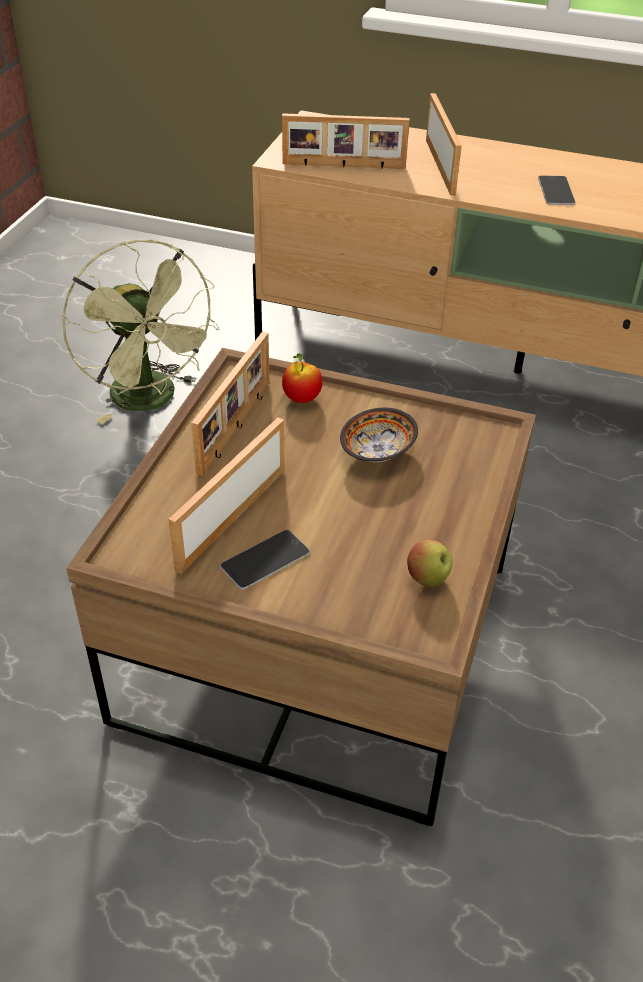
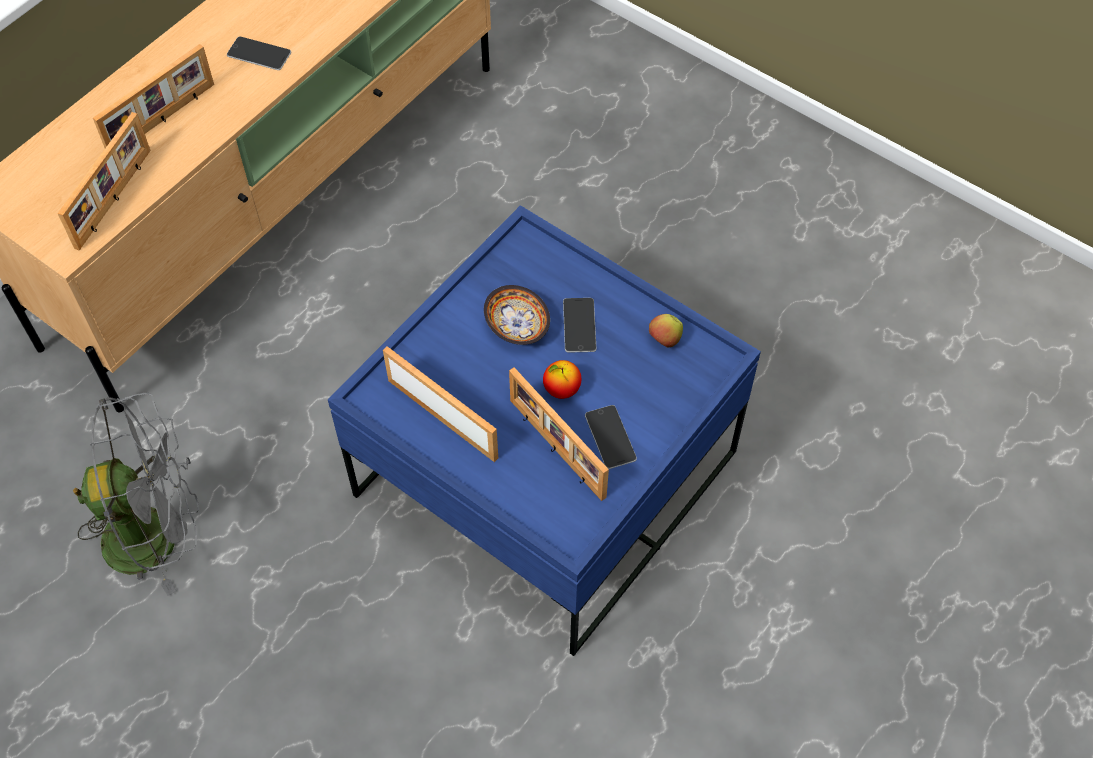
camera: 70 degrees left, 15 degrees up
(151, 400) = (157, 534): green fan -> grey fan
(301, 398) = (425, 358): apple -> apple (561, 389)
(318, 642) = (546, 474): brown coffee table -> blue coffee table
(406, 499) = (579, 325): none -> phone
(442, 166) = (163, 120): picture frame -> picture frame turned 120 degrees clockwise

